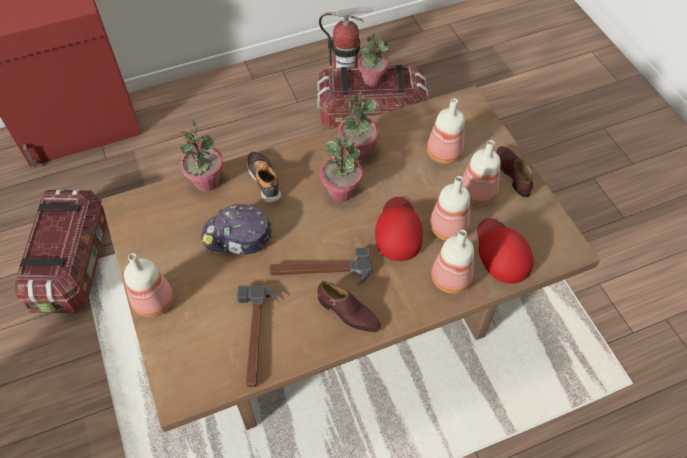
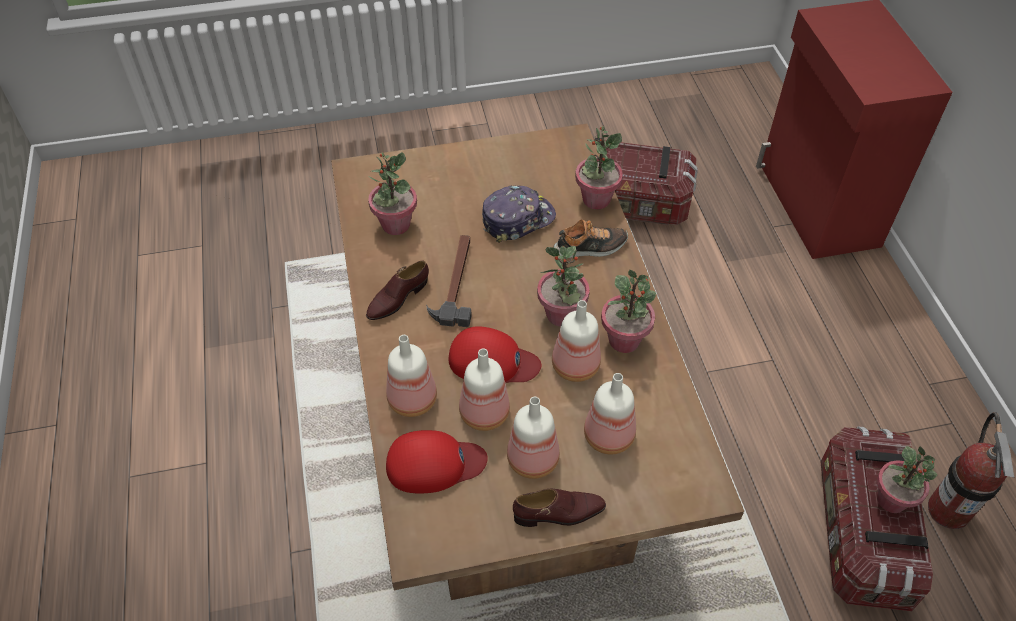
camera: 100 degrees right, 5 degrees down
(154, 302) = (454, 157): bottle -> bottle (573, 366)
(237, 236) = (517, 219): cap -> cap turned 45 degrees clockwise
(255, 336) = (395, 225): hammer -> potted plant

